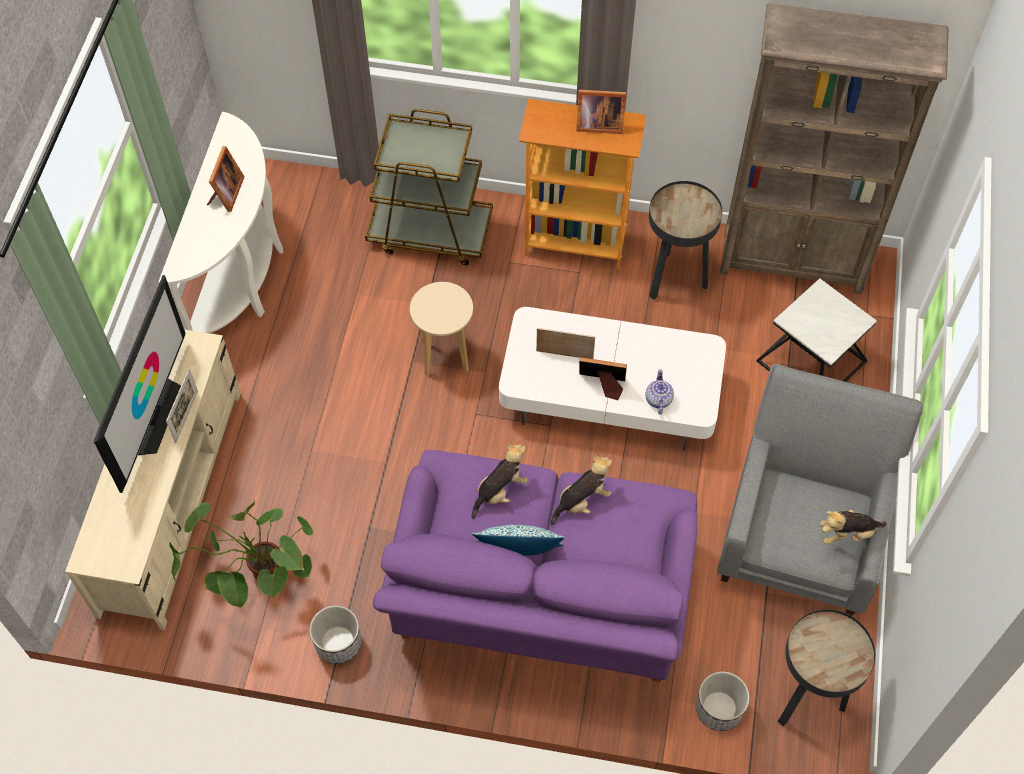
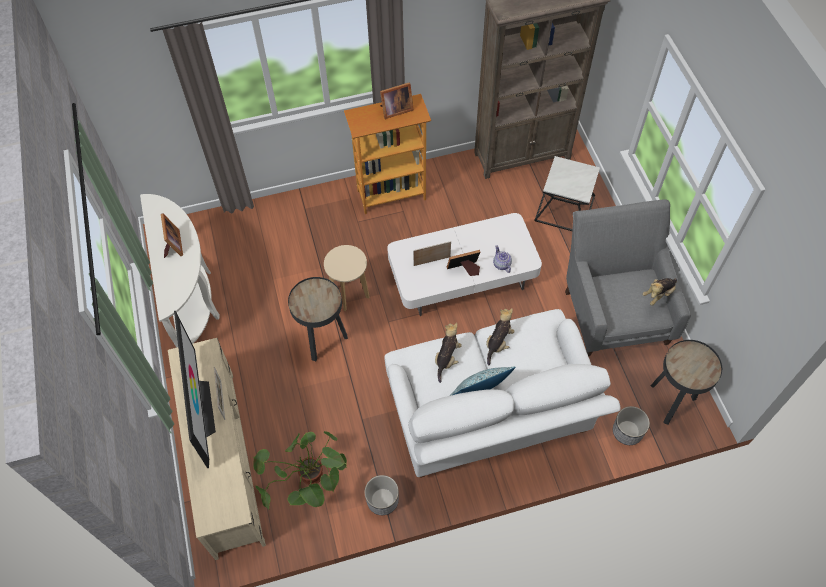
camera: 25 degrees left, 0 degrees up
(431, 232) = (299, 223): brown cart -> none
(539, 602) = (490, 417): purple sofa -> white sofa
(674, 279) = (461, 193): black side table -> black side table (323, 341)

